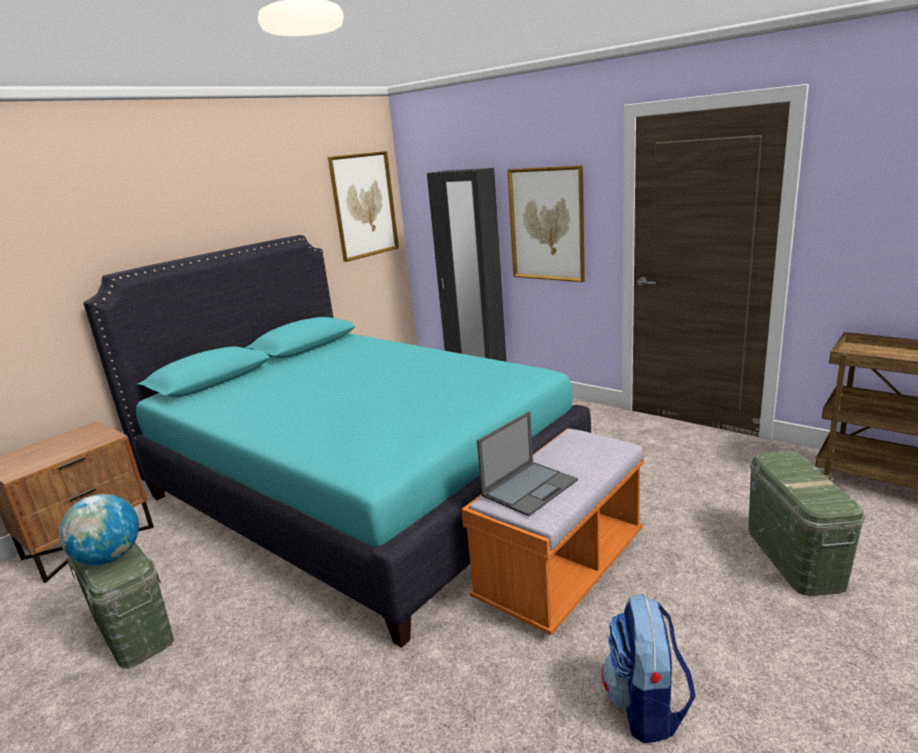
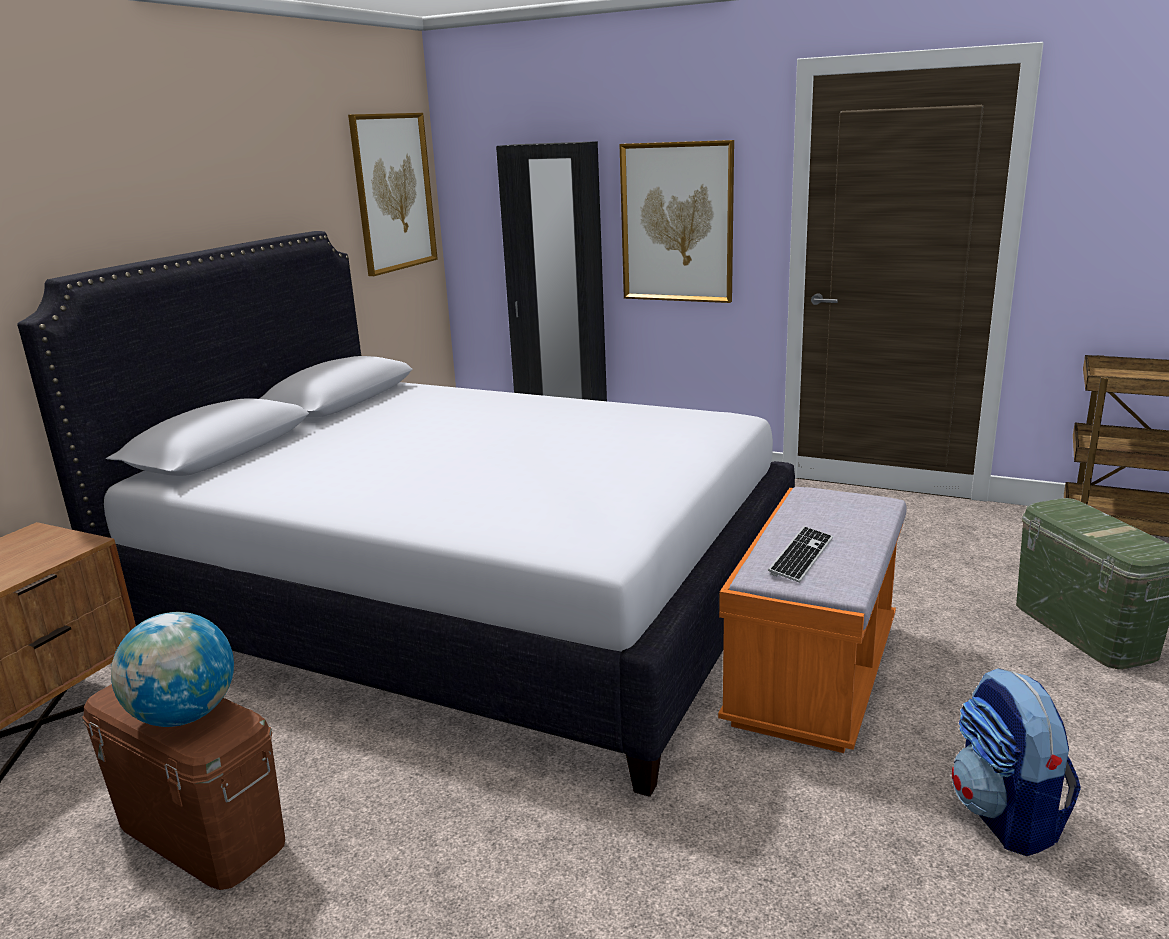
camera: 15 degrees left, 0 degrees up
(132, 627) = (200, 832): green storage box -> brown storage box
(360, 489) = (465, 605): turquoise bed -> white bed
(530, 487) = (801, 556): laptop -> keyboard

